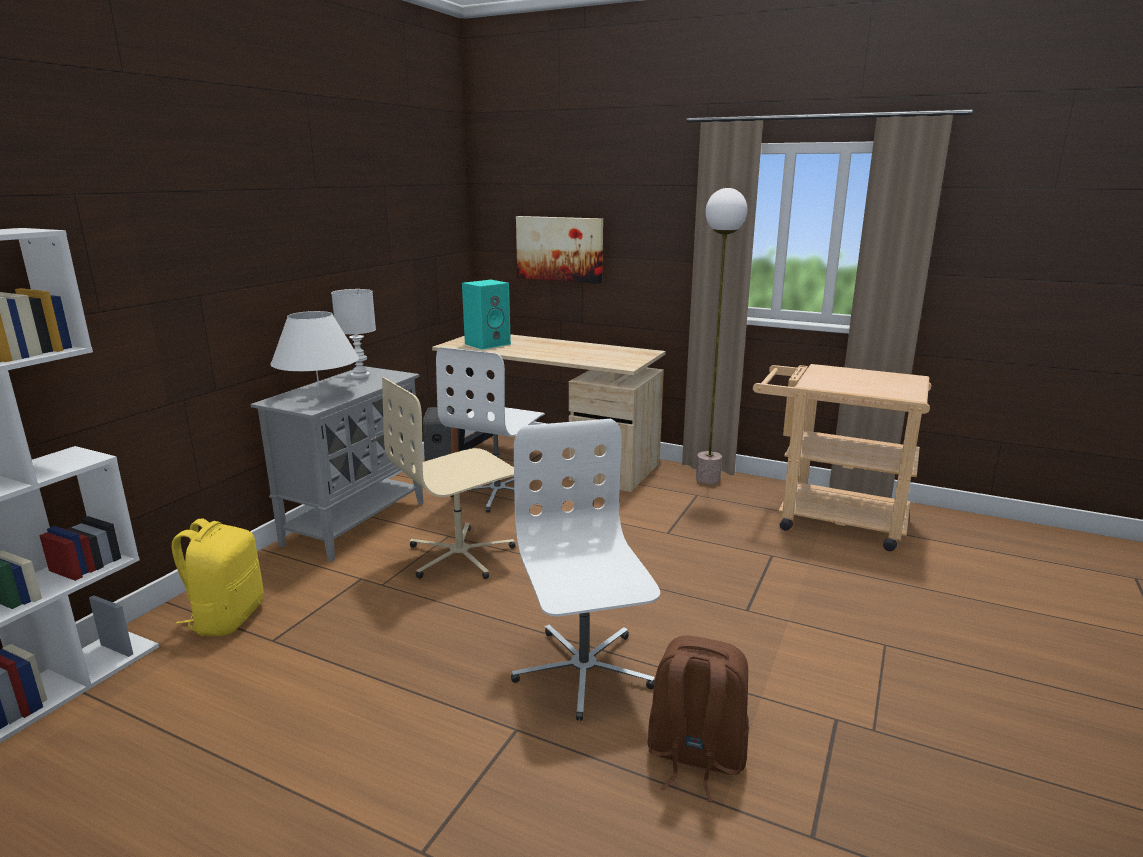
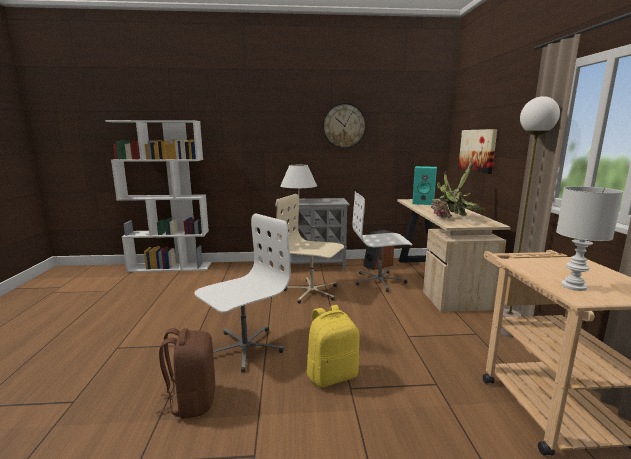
camera: 60 degrees right, 5 degrees down
(227, 618) = (229, 272): yellow backpack -> yellow backpack (332, 375)
(342, 216) = (344, 125): none -> wall clock
(361, 375) = (330, 200): white table lamp -> white table lamp (574, 286)
(599, 358) = (452, 219): none -> potted plant

